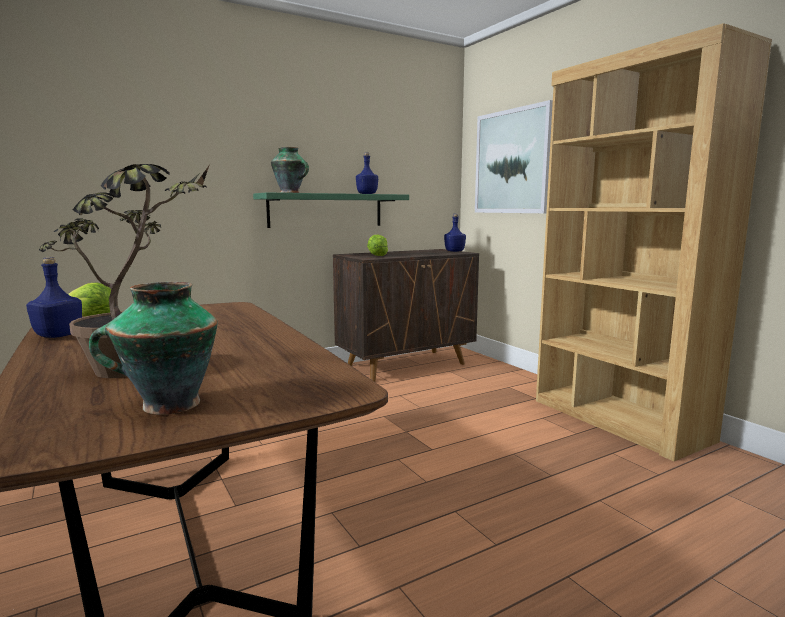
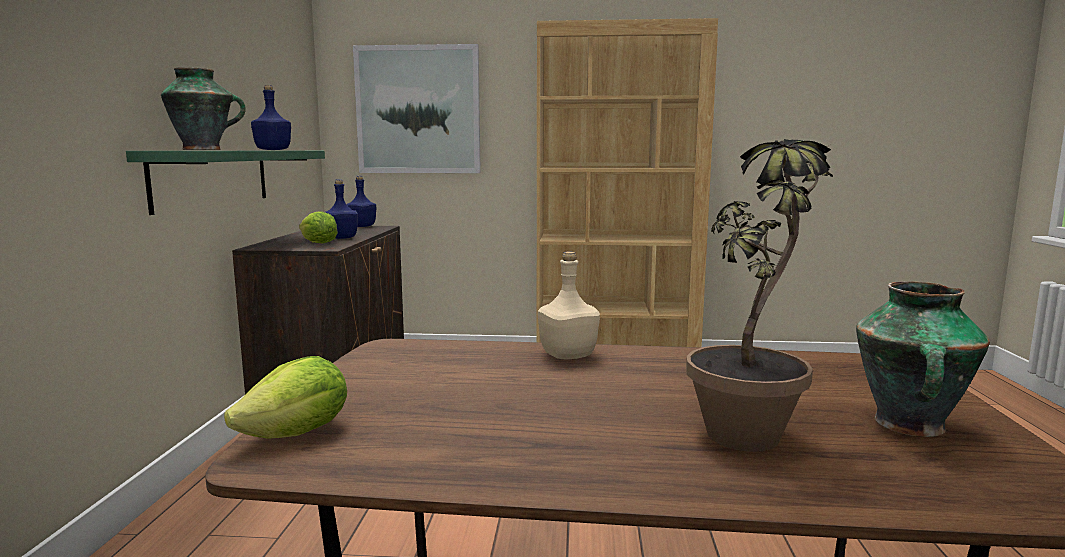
camera: 55 degrees left, 0 degrees up
(59, 335) = (433, 466): blue bottle -> blue bottle (342, 238)
(255, 326) = (567, 355): none -> beige bottle

